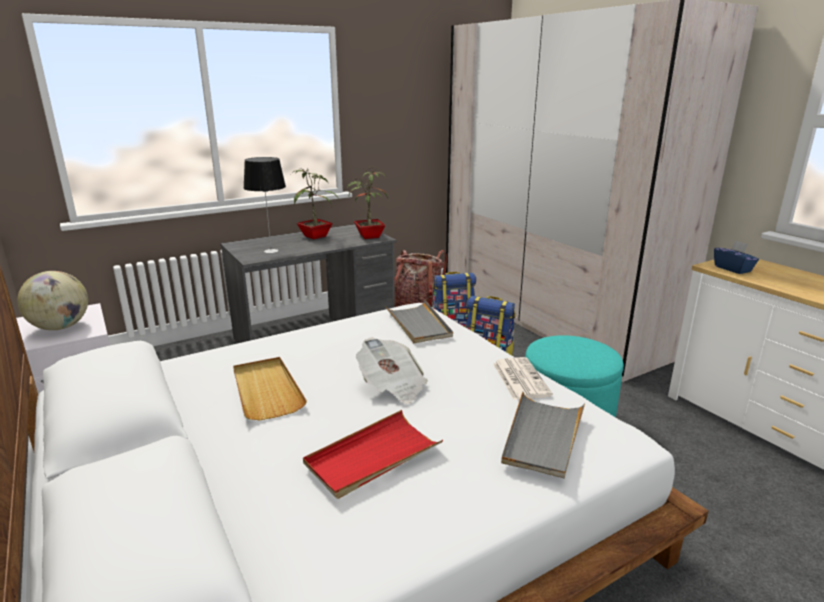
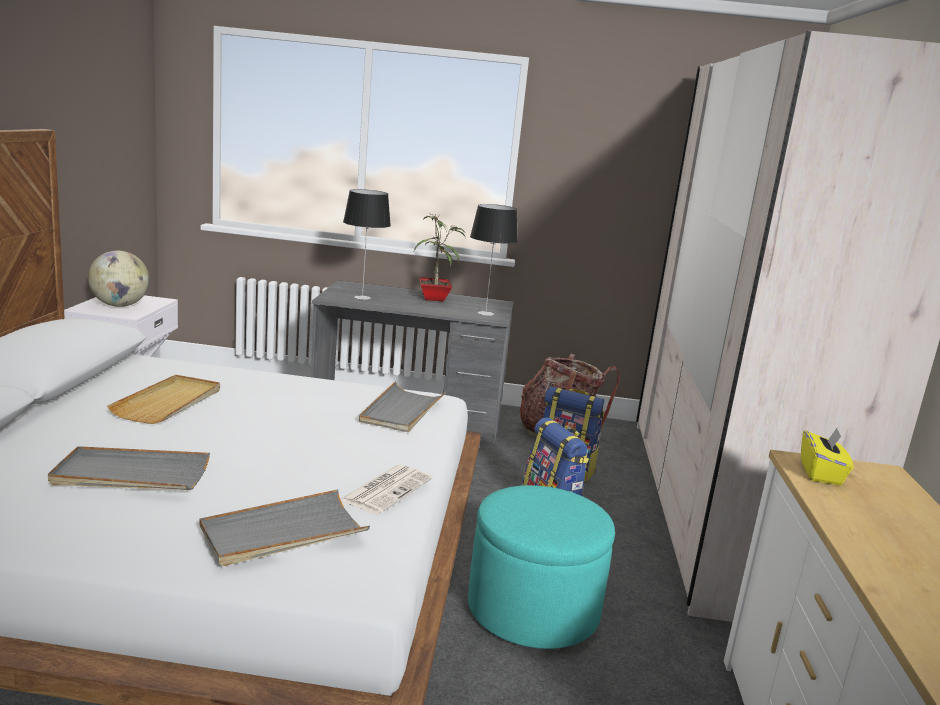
camera: 35 degrees right, 5 degrees down
(368, 237) = (485, 313): potted plant -> table lamp
(372, 457) = (131, 475): red tray -> grey tray
(392, 386) = (263, 442): newspaper -> none
(733, 269) = (821, 474): blue tissue box -> yellow tissue box

